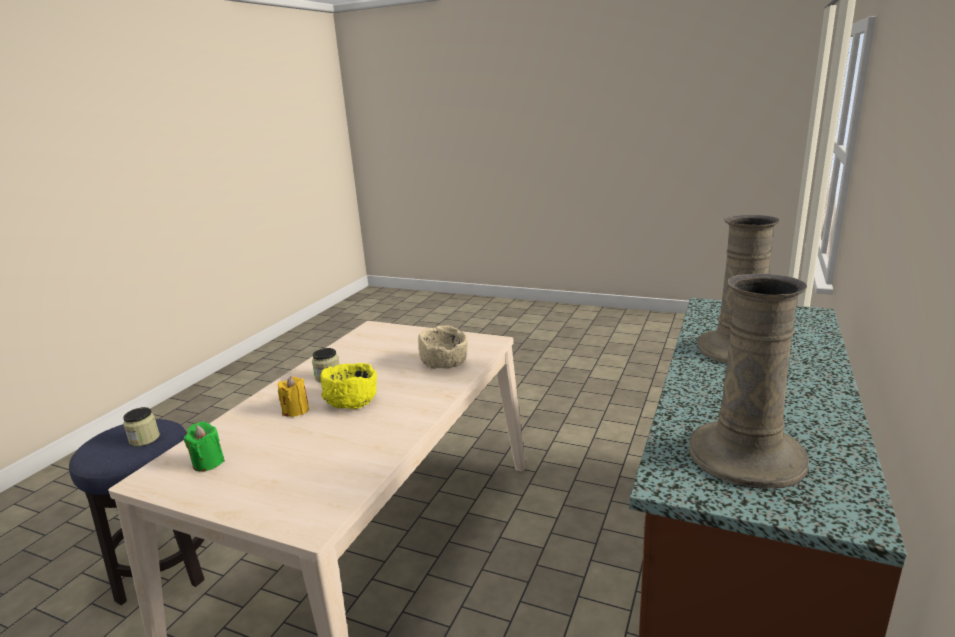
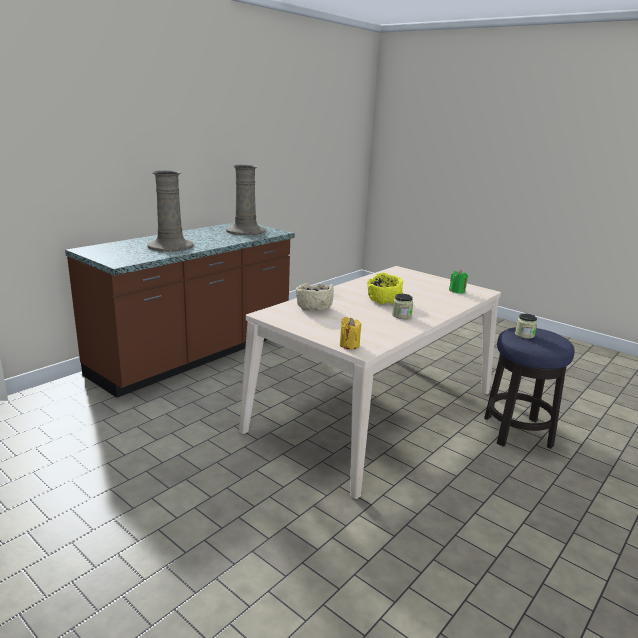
camera: 165 degrees left, 0 degrees up
(296, 410) = (419, 302): yellow candle -> yellow candle (349, 345)

